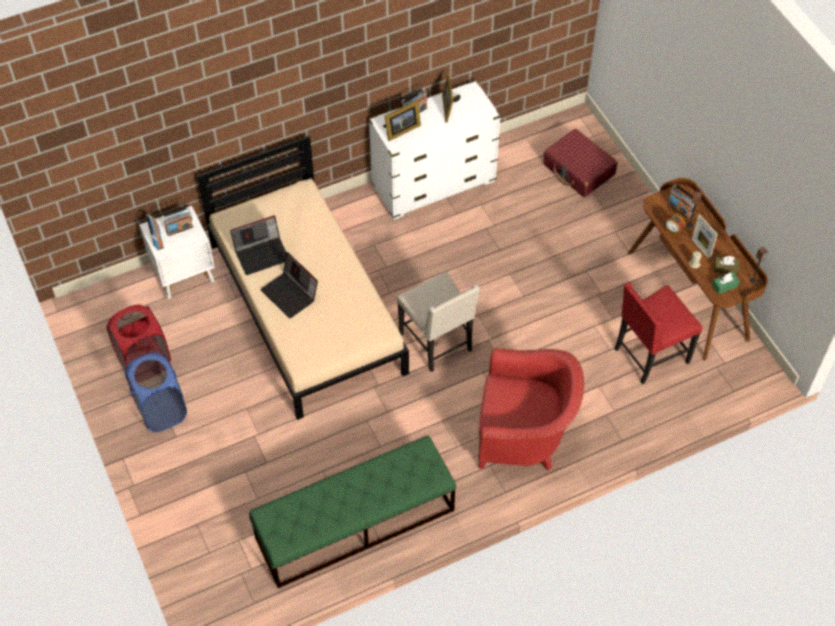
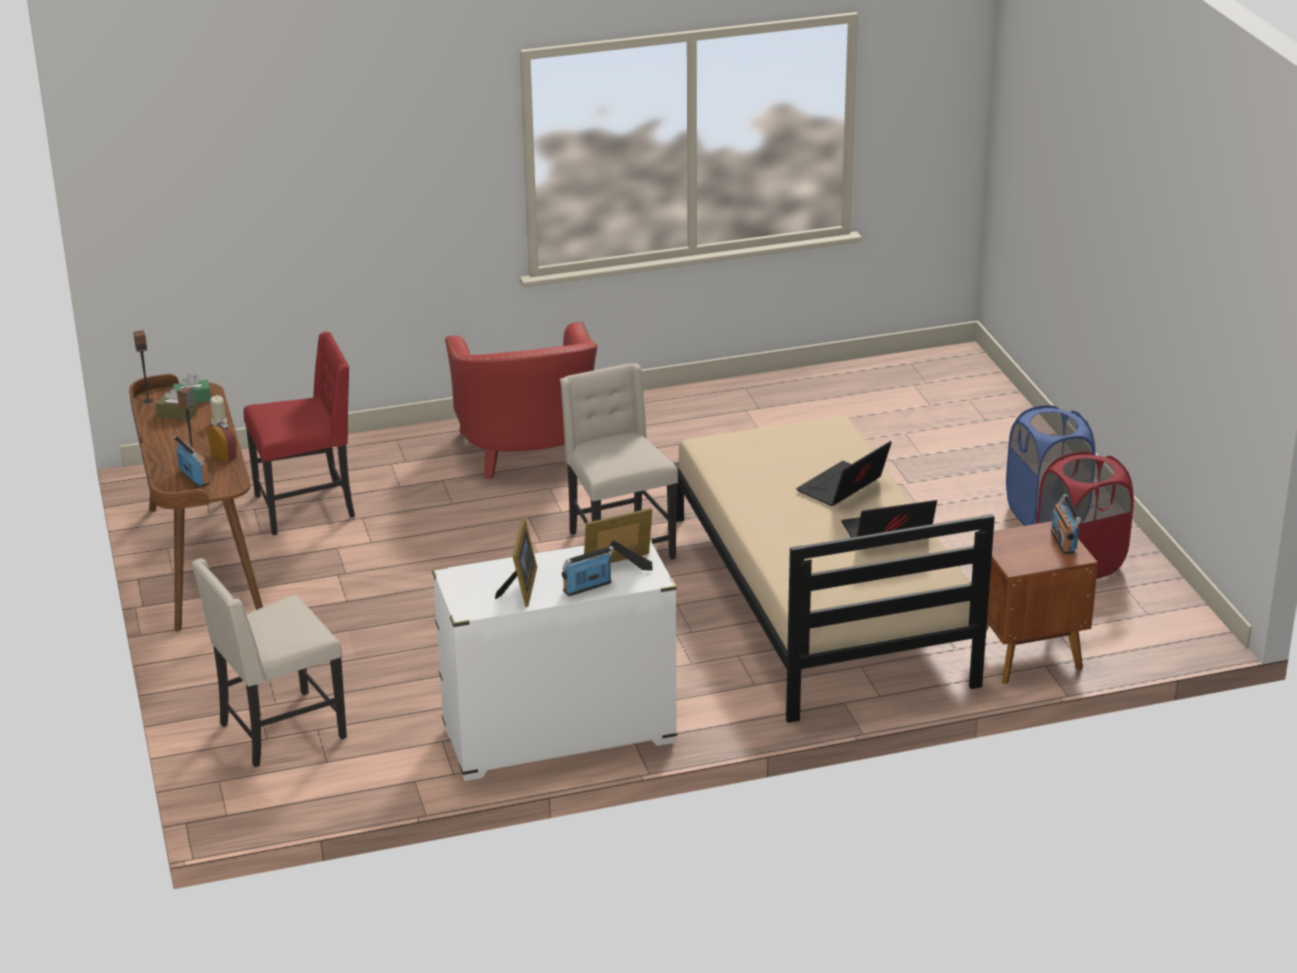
camera: 170 degrees left, 25 degrees down
(179, 229) = (1026, 550): radio -> none
(185, 275) = (1025, 655): white nightstand -> brown nightstand
(290, 294) = (842, 488): laptop -> laptop turned 105 degrees counterclockwise
(354, 524) = (778, 404): green bench -> none
(524, 436) = (527, 453): red armchair -> red armchair turned 120 degrees counterclockwise
(579, 170) = (279, 731): red suitcase -> beige chair
(700, 248) = (196, 435): picture frame -> none

